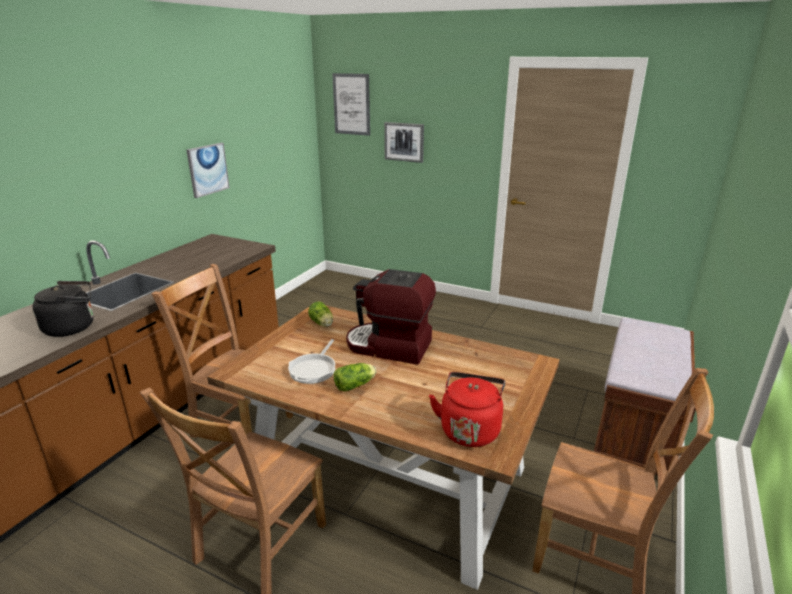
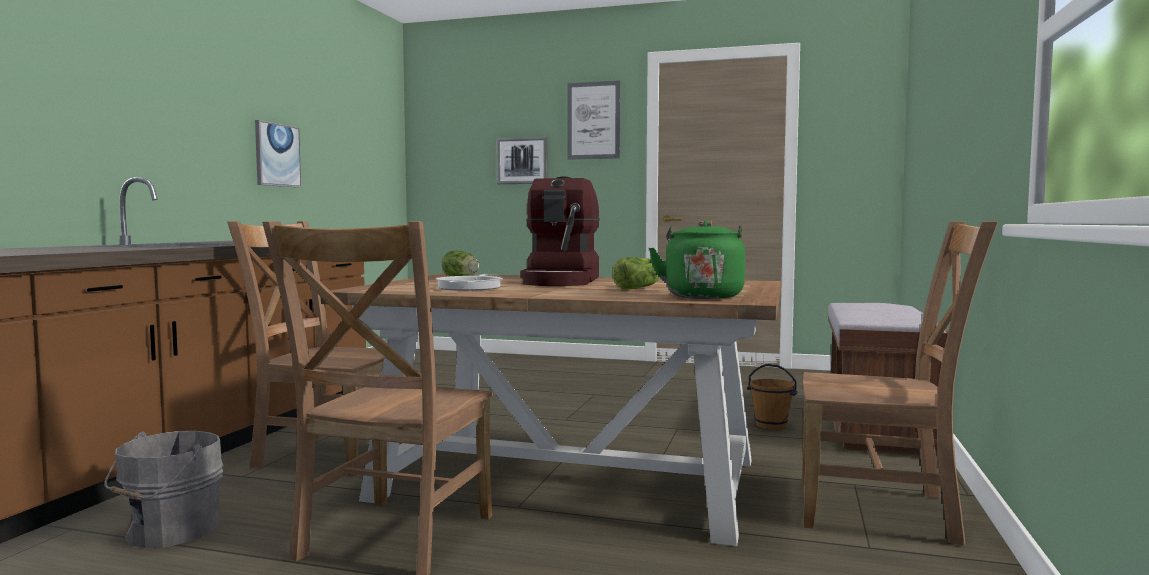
camera: 10 degrees left, 20 degrees down
(73, 327) = (111, 249): black kettle -> none
(129, 515) = (168, 531): none -> grey bucket
(351, 104) = (453, 121): picture -> picture (593, 120)
(356, 385) = (535, 289): lettuce -> lettuce (640, 288)
(389, 347) = (562, 281): coffee machine -> coffee machine turned 90 degrees counterclockwise
(469, 429) = (702, 296): red kettle -> green kettle
(555, 415) = (771, 425): none -> brown bucket

